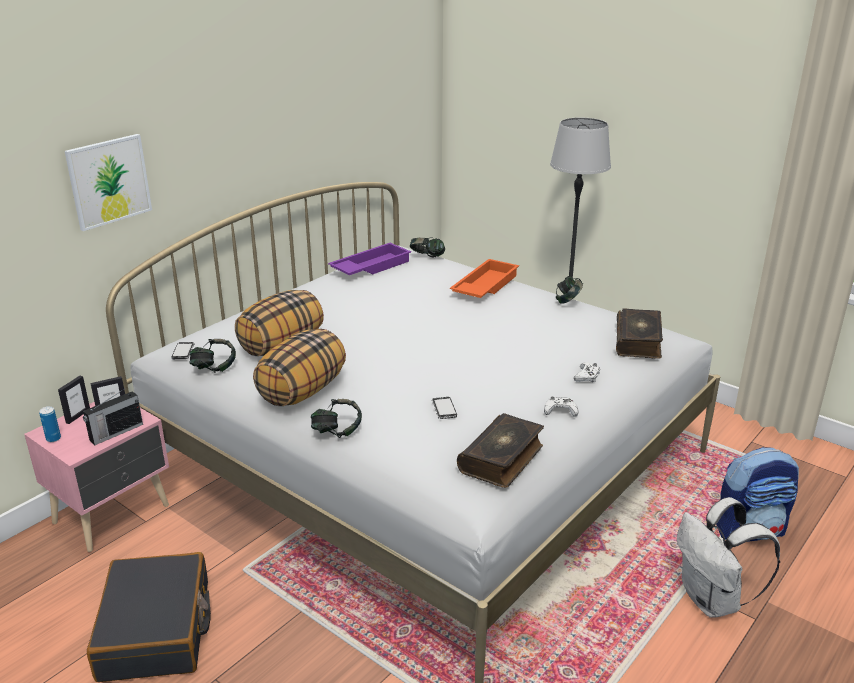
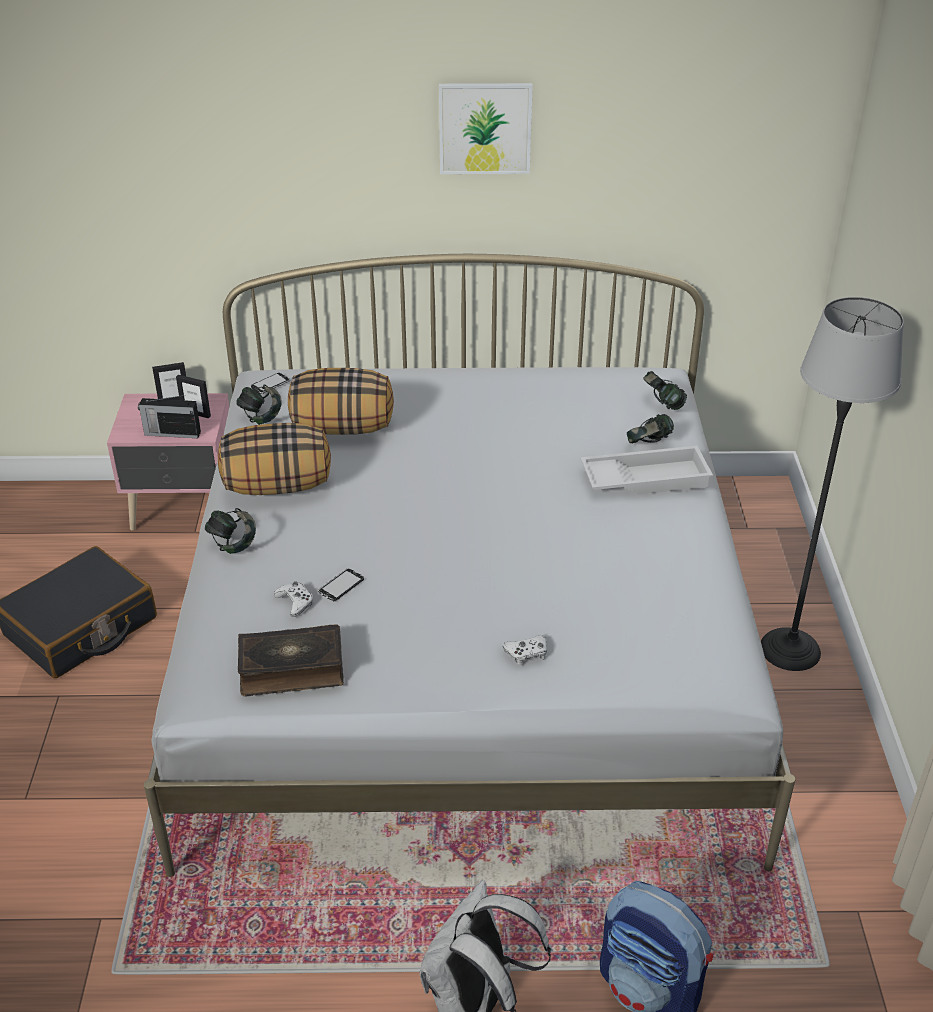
camera: 50 degrees right, 10 degrees up
(53, 439) = (132, 411): can -> none
(109, 181) = (247, 178): picture -> picture (485, 128)
(370, 266) = (580, 382): purple tray -> none
(484, 286) = (645, 478): orange tray -> white tray
(560, 410) = (428, 666): white game controller -> white game controller (295, 602)
(568, 301) = (699, 556): headphones -> headphones (648, 445)
(638, 341) = (667, 658): book -> none

